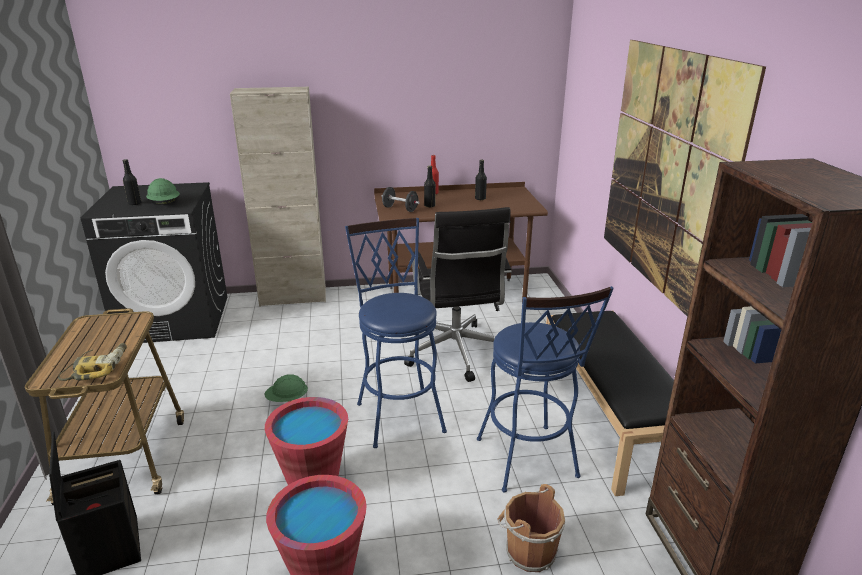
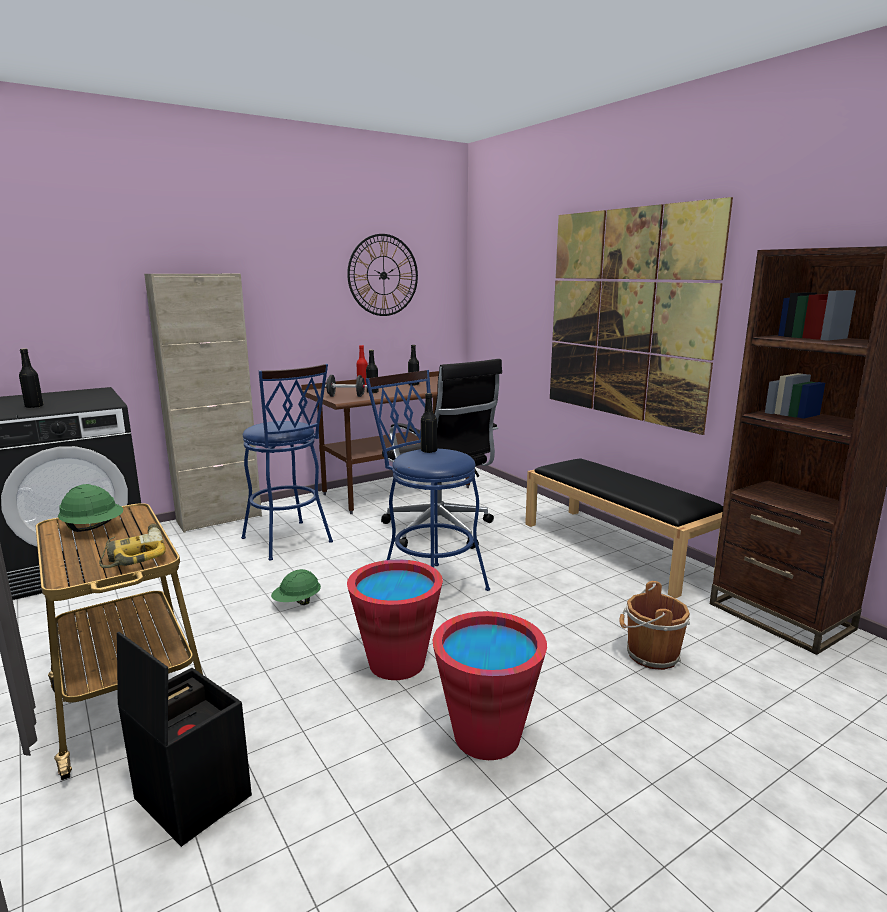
camera: 25 degrees left, 10 degrees down
(165, 204) = (79, 403): green hard hat -> green hard hat (94, 529)
(399, 298) = (429, 451): none -> black bottle
(465, 84) = (383, 275): none -> wall clock
(529, 463) = (586, 594): blue stool -> blue stool (290, 542)

